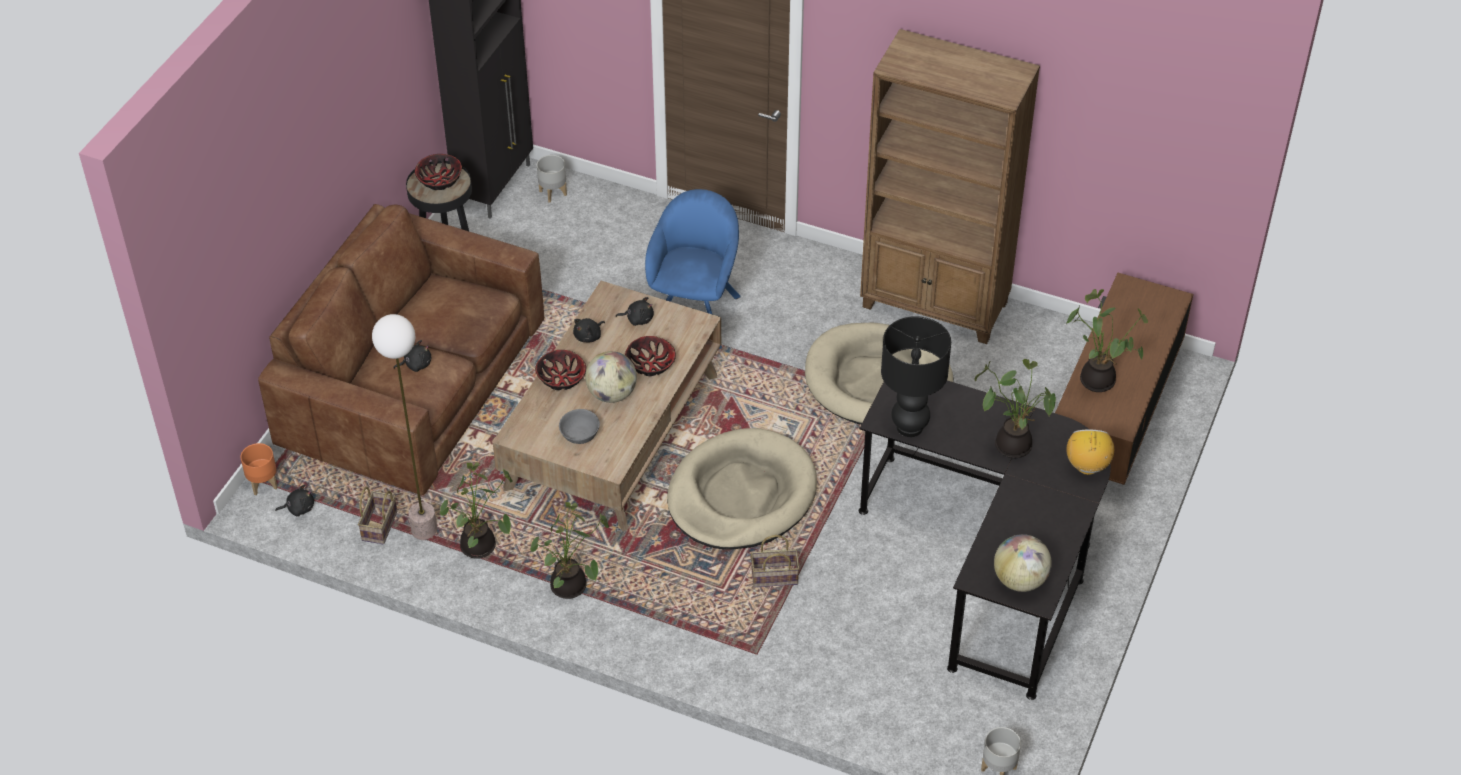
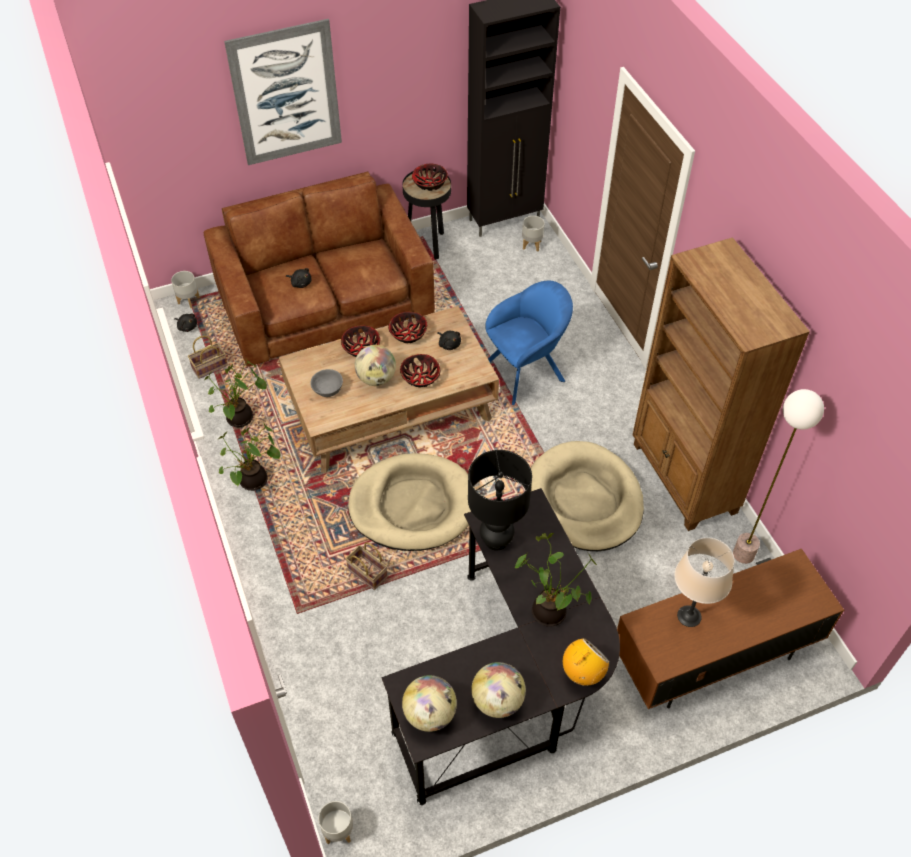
camera: 45 degrees right, 5 degrees up
(263, 483) = (189, 300): orange planter -> grey planter
(302, 153) = (286, 94): none -> picture
(423, 530) = (227, 386): floor lamp -> floor lamp (743, 554)
(589, 336) = (408, 334): black plush toy -> bowl
(1054, 532) = (497, 701): none -> globe
(1099, 379) = (689, 616): potted plant -> beige table lamp

